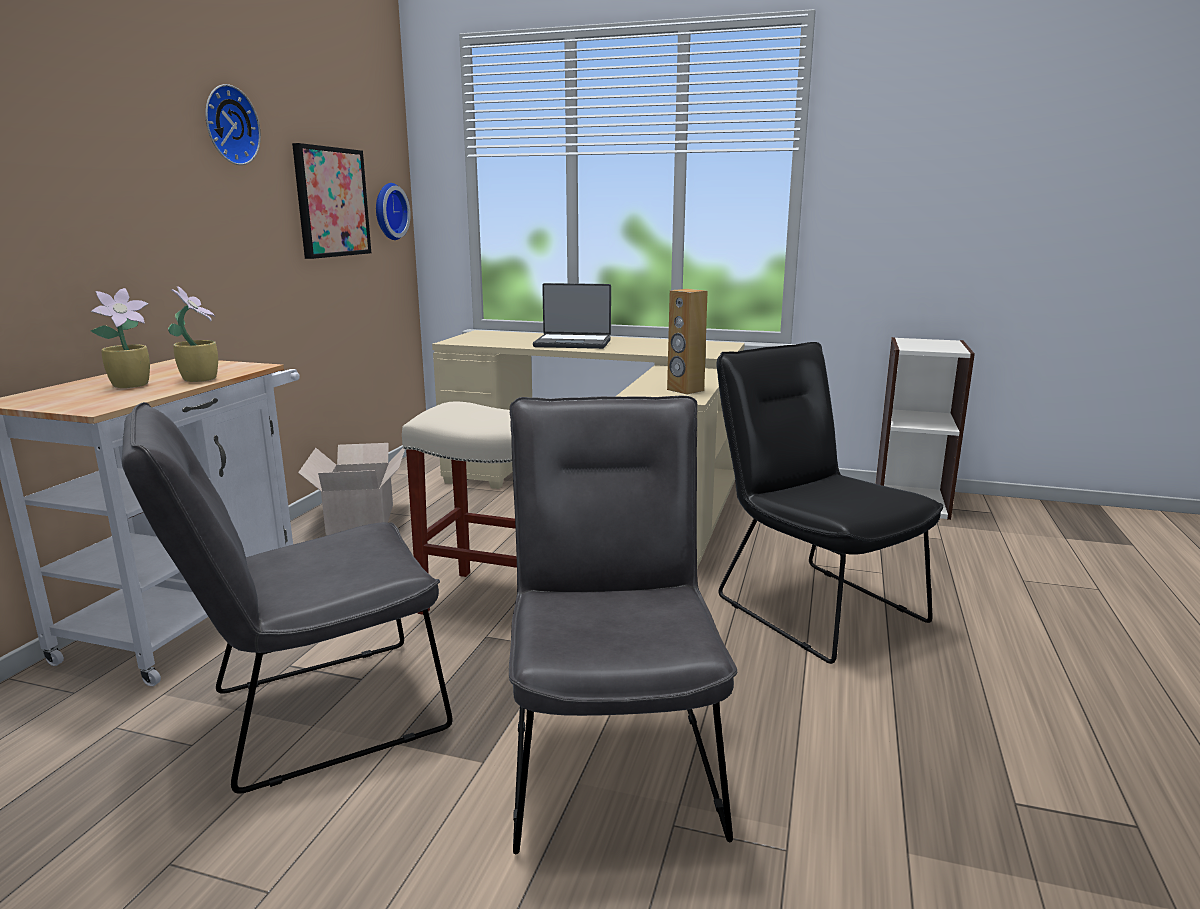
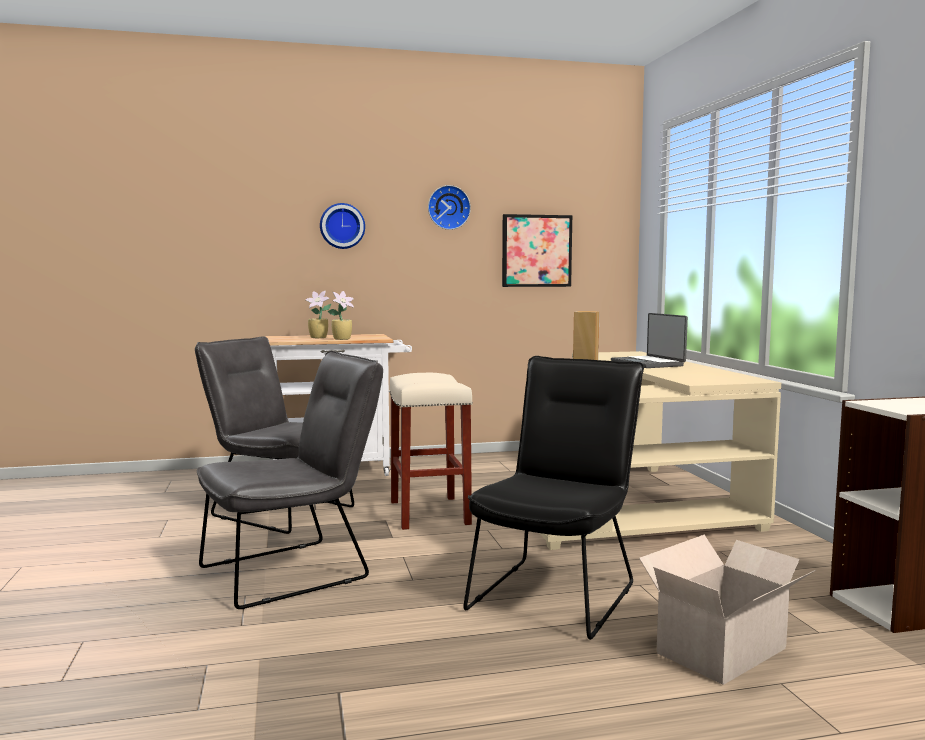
camera: 60 degrees right, 10 degrees down
(362, 519) = (485, 463): cardboard box -> cardboard box (724, 650)
(388, 211) = (603, 257): wall clock -> wall clock (342, 226)

